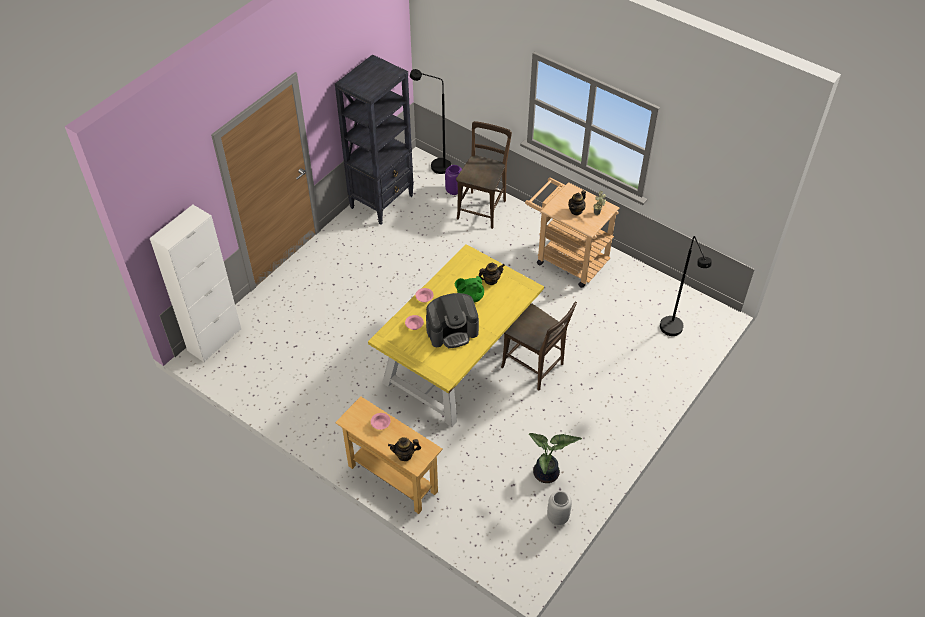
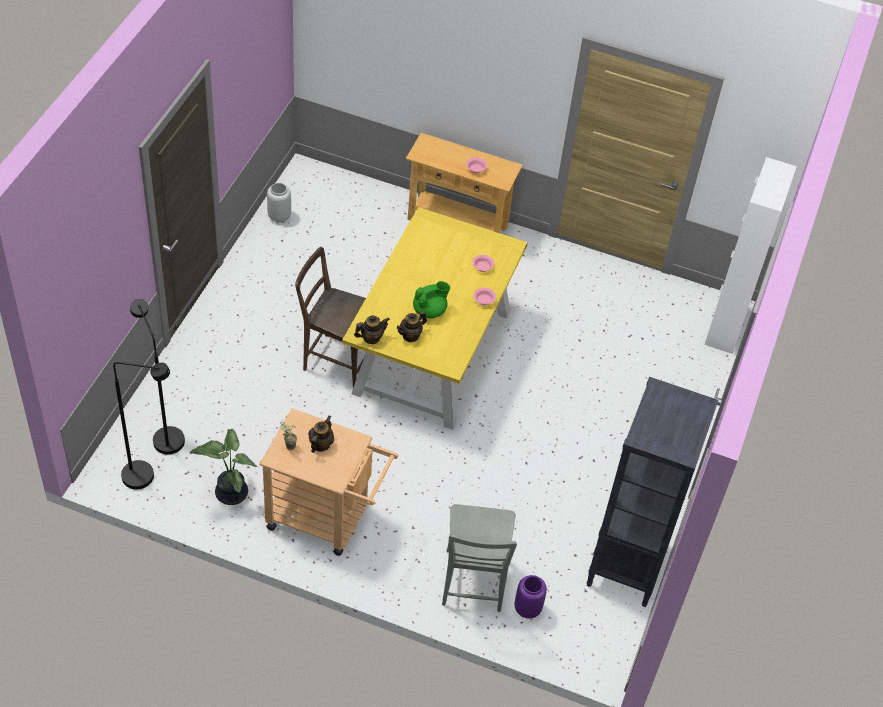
camera: 160 degrees right, 0 degrees up
(405, 455) = (440, 147): teapot -> teapot (371, 338)
(435, 166) = (575, 653): black floor lamp -> black floor lamp (147, 476)
(452, 331) = (436, 268): coffee machine -> none
(483, 207) = (473, 585): brown chair -> grey chair
(547, 474) = (298, 251): potted plant -> potted plant (229, 492)

